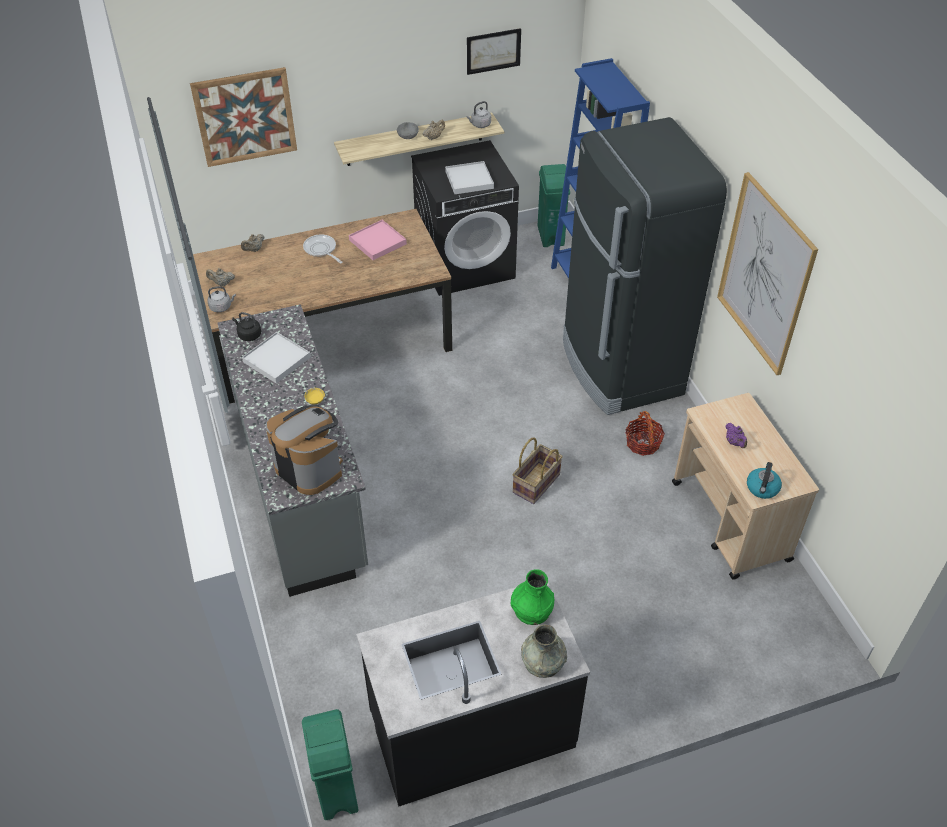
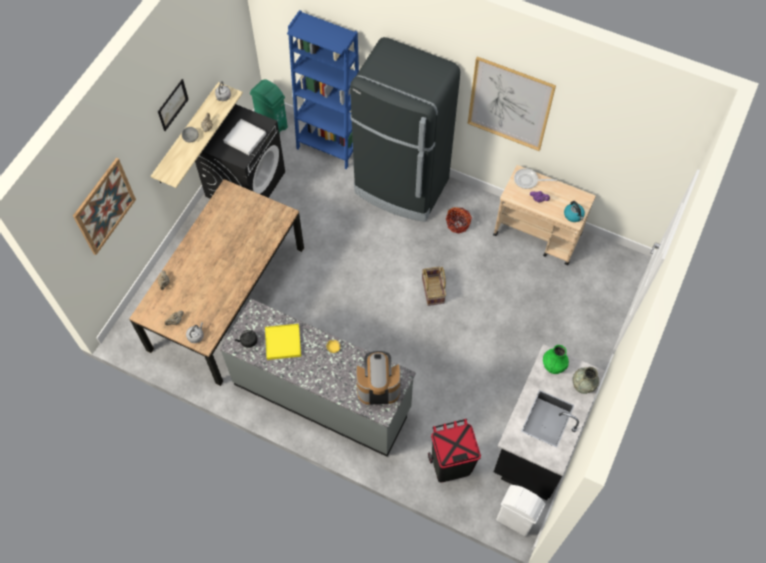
camera: 45 degrees left, 15 degrees up
(277, 360) = (283, 342): white tray -> yellow tray
(321, 250) = (205, 251): frying pan -> frying pan (528, 180)
(336, 791) = (515, 520): green trash can -> white trash can
(341, 665) = (450, 465): none -> black trash can
(378, 242) = (230, 220): pink tray -> none
(493, 51) = (210, 46): picture -> picture (173, 105)

